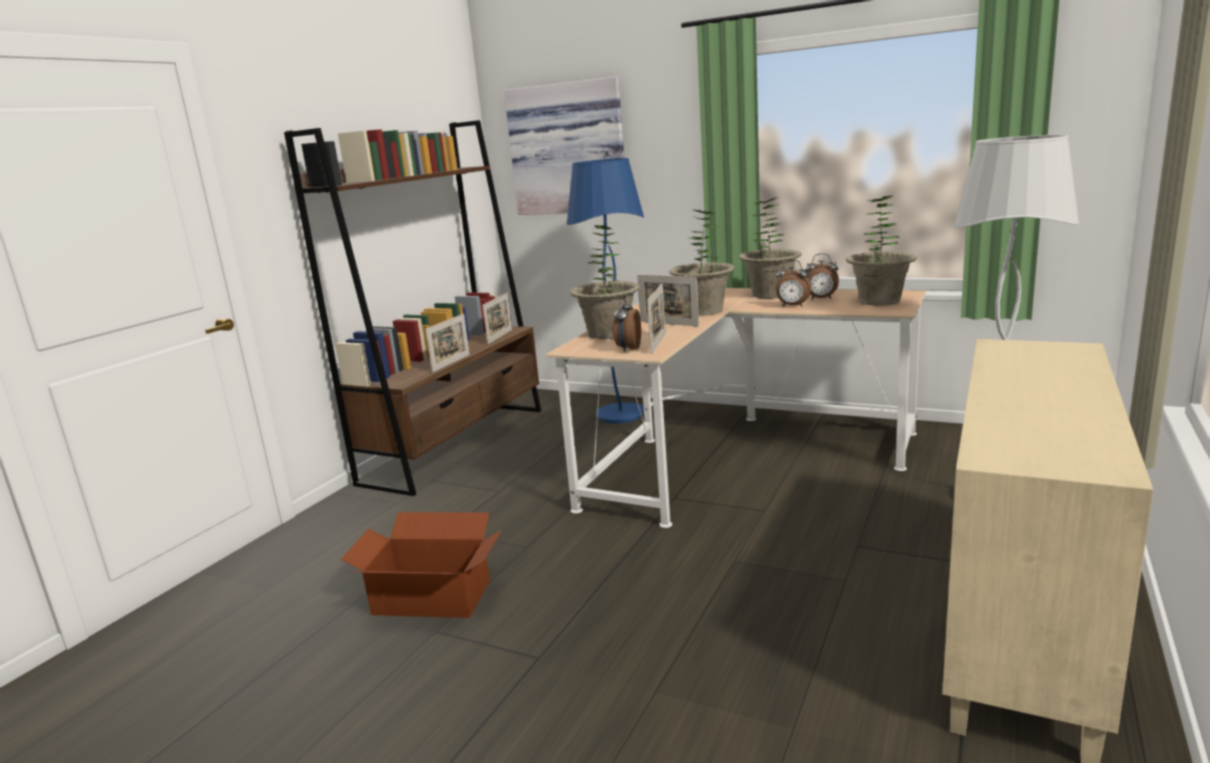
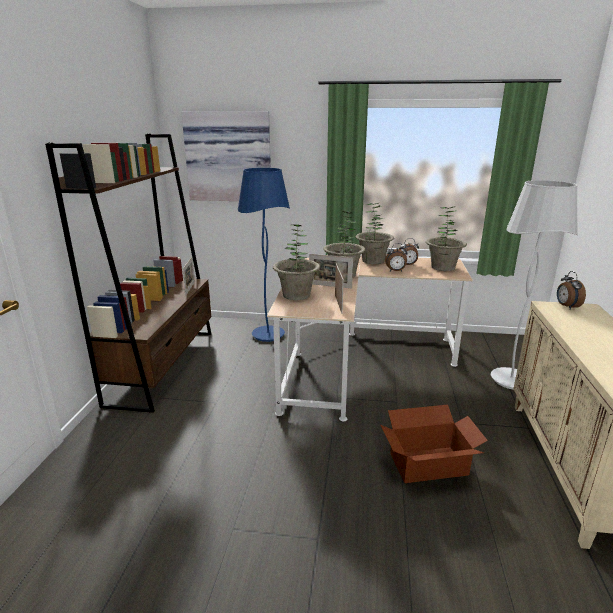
camera: 20 degrees left, 5 degrees up
(432, 598) = (214, 501): cardboard box -> cardboard box (429, 465)
(451, 363) = (169, 313): picture frame -> none
(628, 349) = (322, 309): alarm clock -> alarm clock (566, 306)

